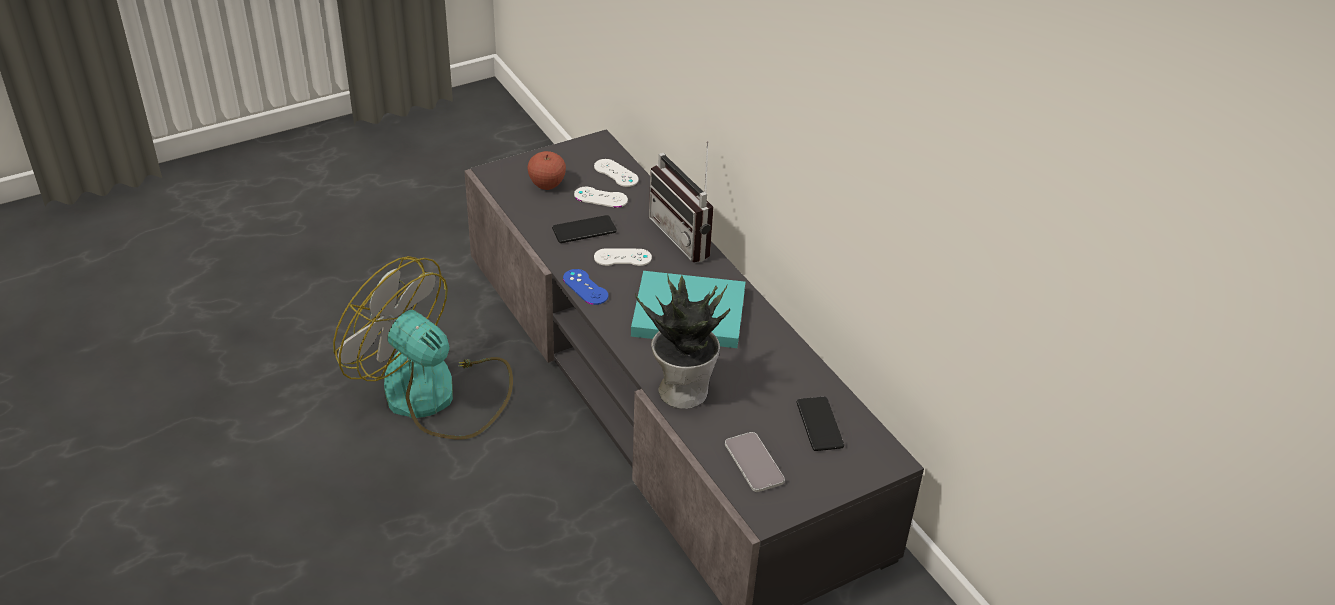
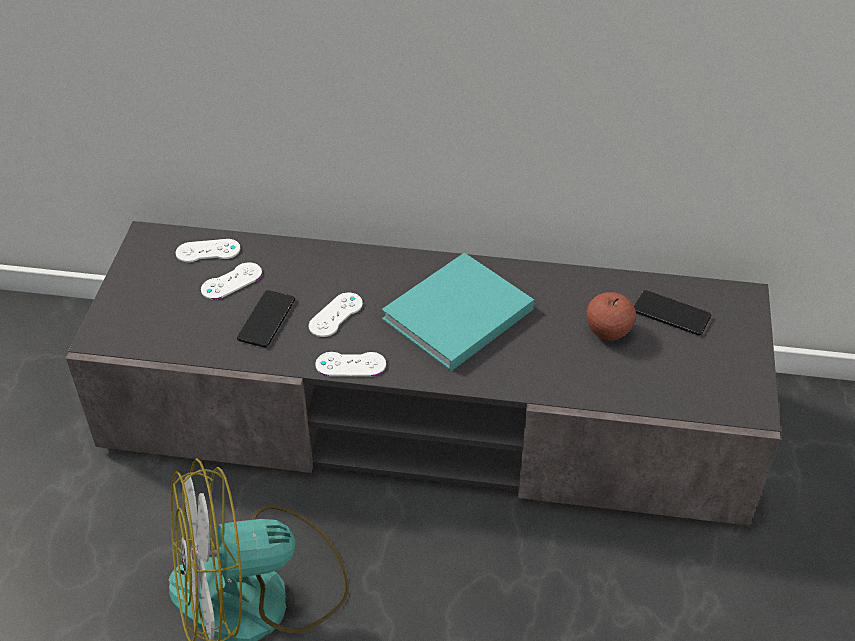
camera: 50 degrees left, 5 degrees up
(547, 184) = (166, 308): apple -> apple (608, 332)
(585, 287) = (350, 364): blue game controller -> white game controller
(683, 389) = (554, 375): potted plant -> none
(688, 236) = (353, 255): radio -> none
(754, 463) = (685, 381): phone -> none

